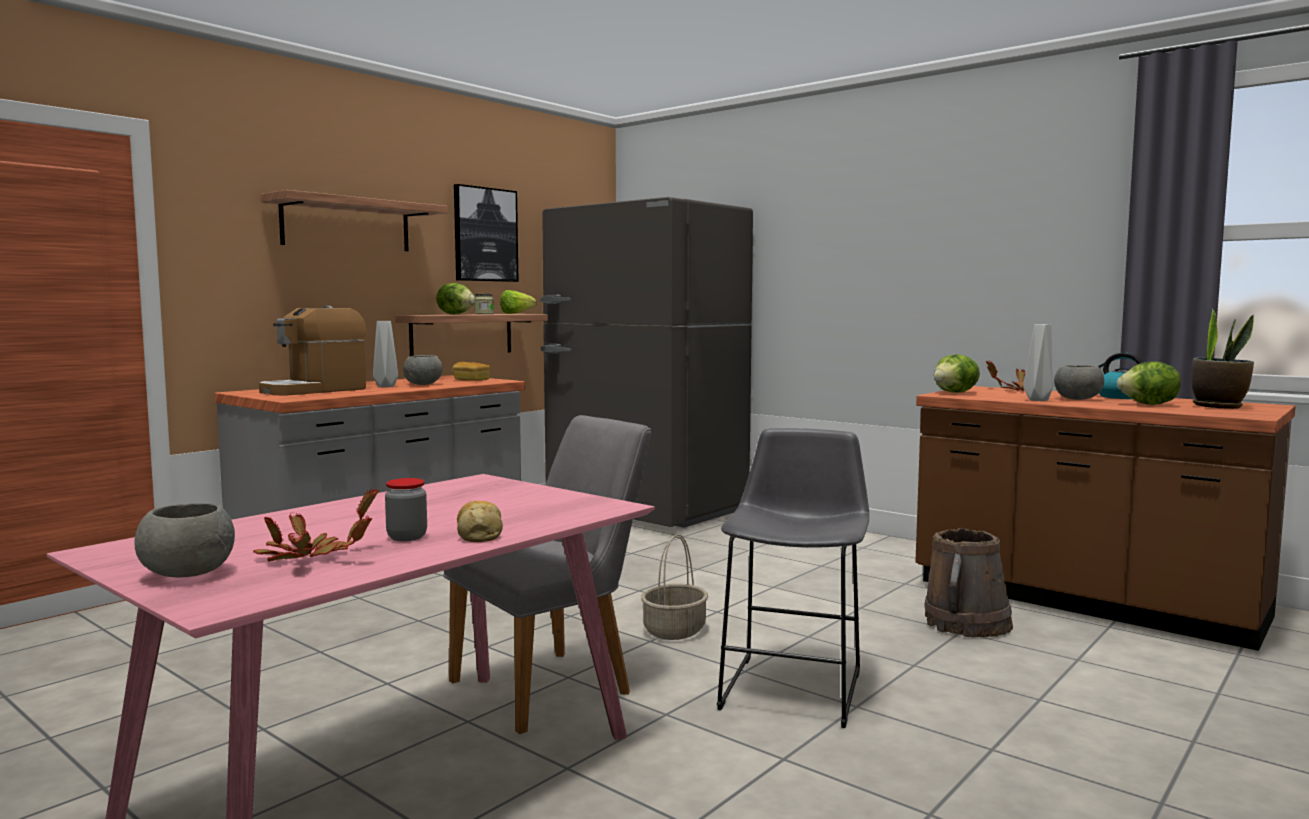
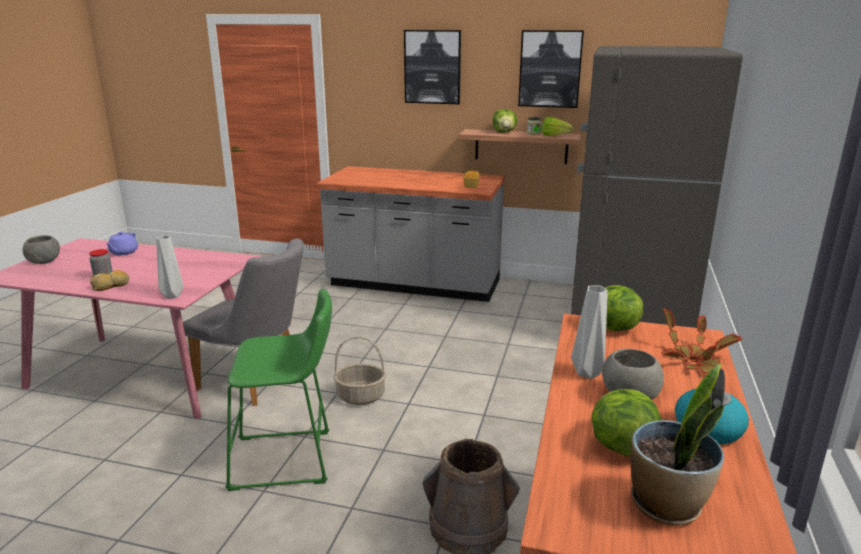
camera: 65 degrees right, 15 degrees up
(277, 526) = (123, 252): none -> purple teapot
(310, 556) = (69, 270): potted plant -> none
(314, 390) = (373, 175): coffee machine -> none
(346, 225) = (432, 67): shelf -> picture
(385, 386) = (410, 180): grey vase -> grey vase (173, 295)
(424, 384) = (431, 183): grey bowl -> none
(795, 686) = (288, 460): grey stool -> green stool

